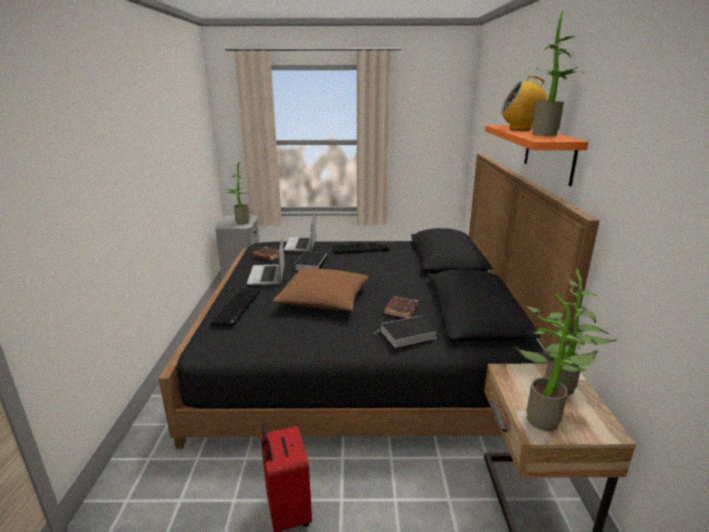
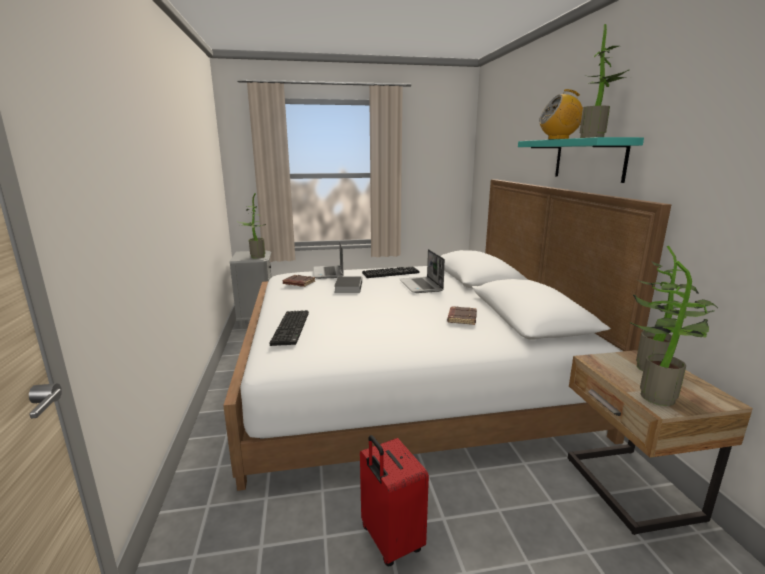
camera: 10 degrees left, 5 degrees down
(267, 276) = (308, 299): laptop -> laptop (421, 286)
(324, 300) = (379, 315): brown pillow -> none
(360, 353) = (404, 375): black bed -> white bed
(407, 335) = (481, 338): book -> none
(549, 153) = (589, 159): orange shelf -> turquoise shelf

